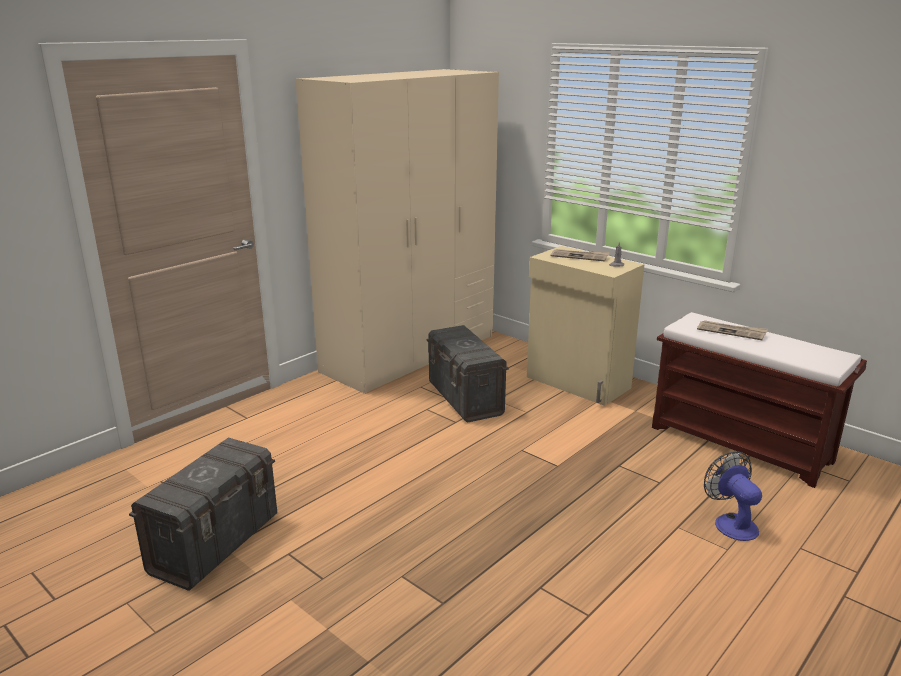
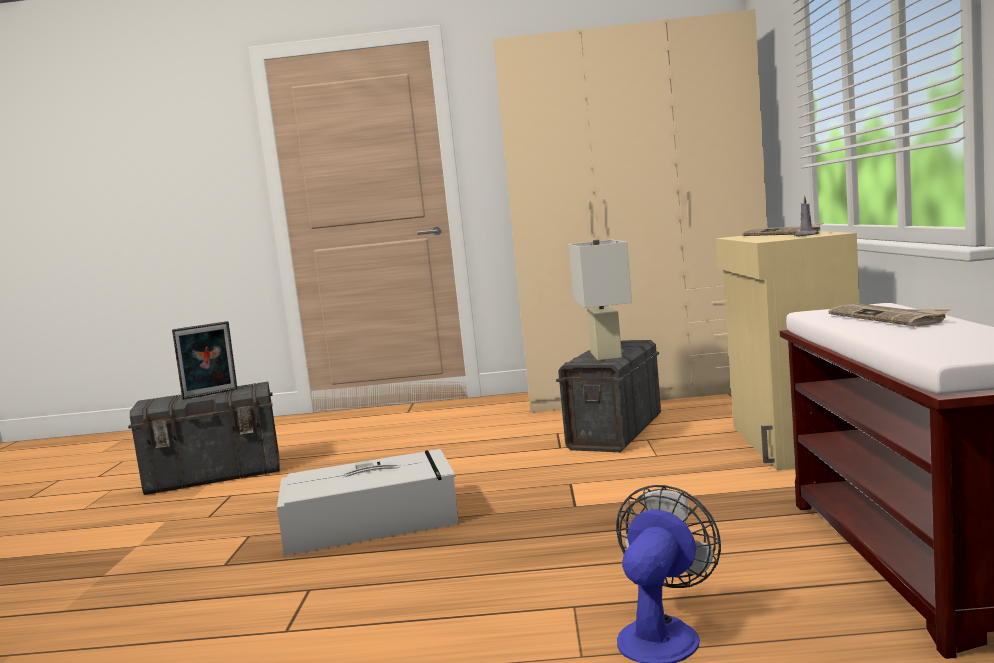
camera: 50 degrees right, 15 degrees down
(215, 470) = (210, 394): none -> picture frame
(466, 526) = (373, 522): none -> grey storage box
(475, 349) = (605, 355): none -> white table lamp

